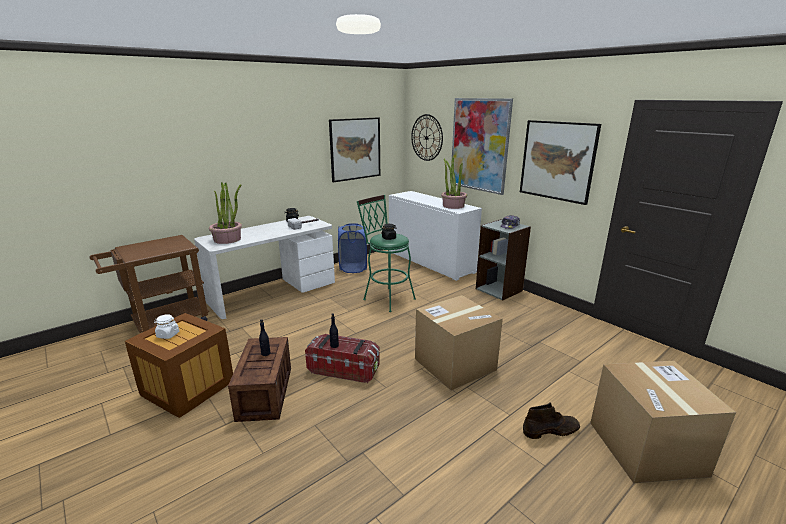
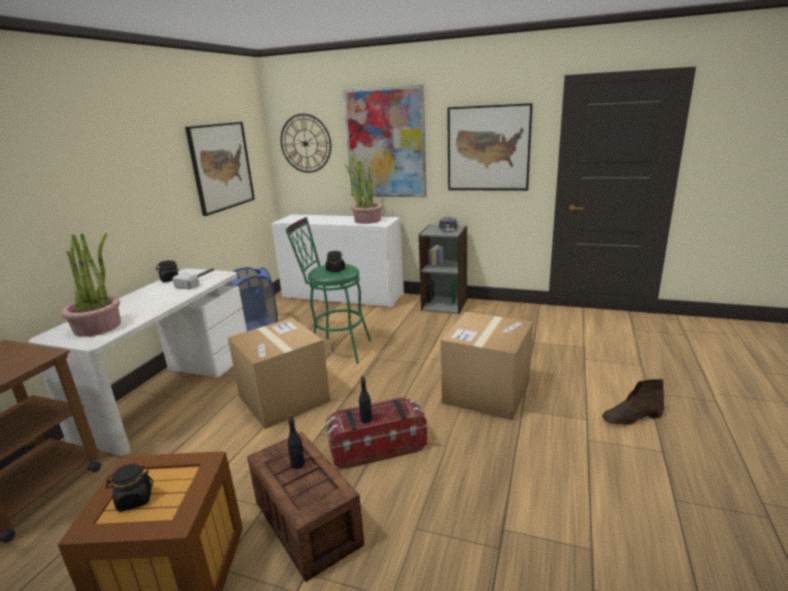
camera: 30 degrees left, 0 degrees up
(168, 335) = (134, 500): white jar -> black jar
(551, 430) = (631, 417): brown boot -> brown boot turned 150 degrees counterclockwise
(646, 448) = (705, 399): cardboard box -> cardboard box (284, 399)

